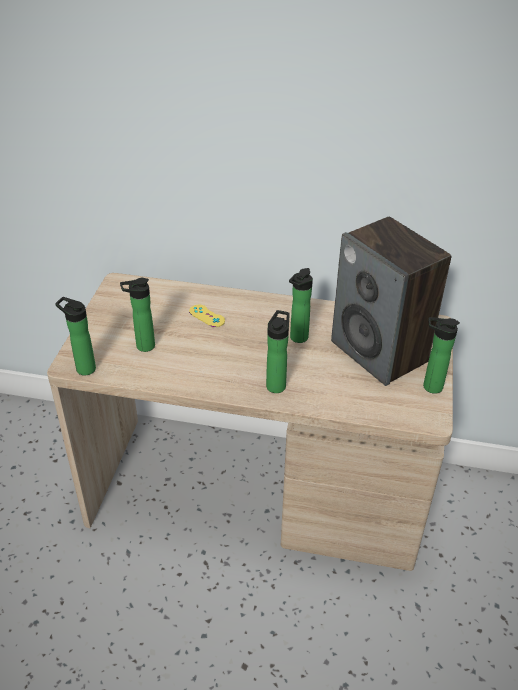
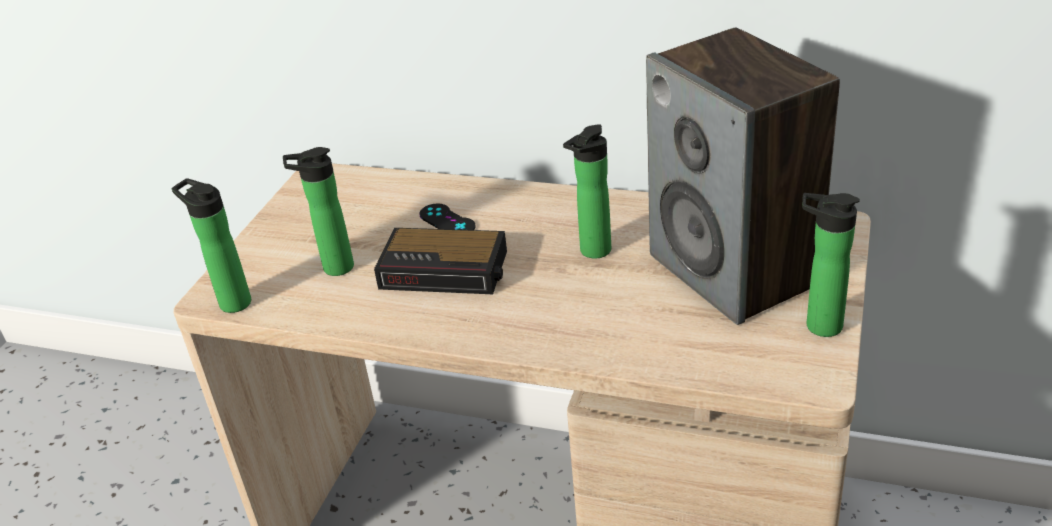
camera: 10 degrees right, 5 degrees down
(207, 316) = (447, 220): yellow game controller -> black game controller
(212, 349) = (446, 270): none -> alarm clock
(276, 384) = (545, 324): bottle -> none

